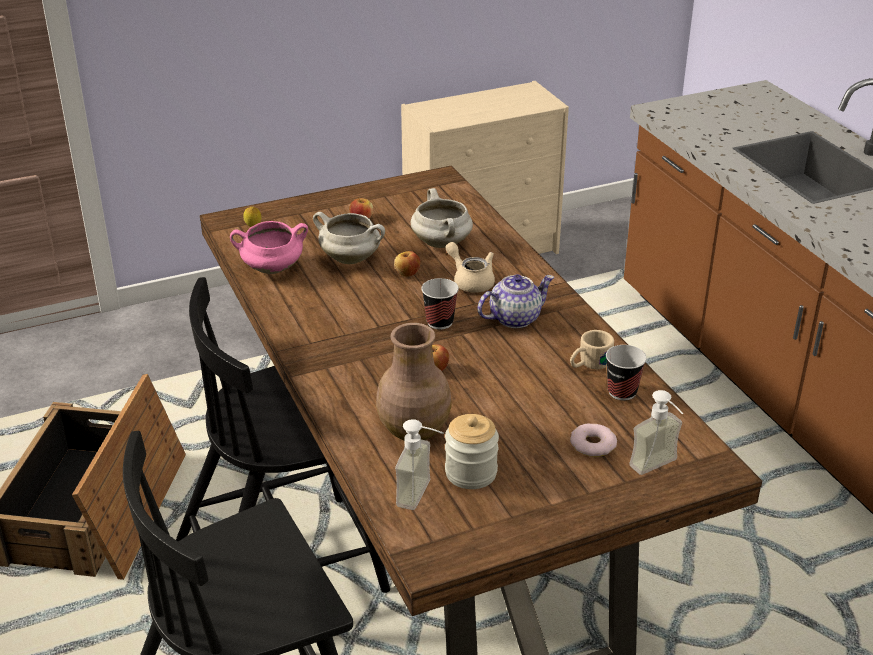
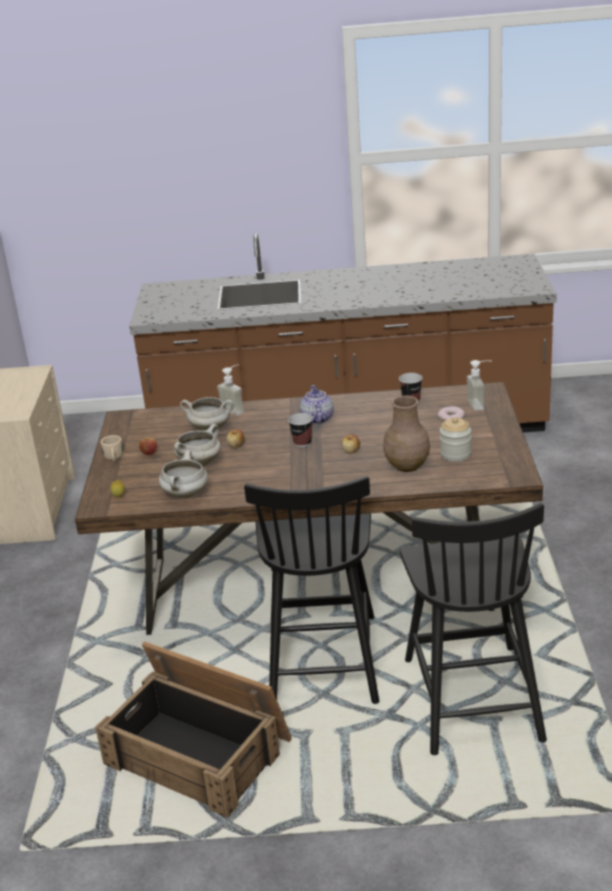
camera: 65 degrees left, 5 degrees down
(271, 269) = (186, 495): pink cooking pot -> white cooking pot
(423, 495) = (467, 471): soap dispenser -> soap dispenser (235, 408)
(470, 281) = (264, 426): beige teapot -> none
(588, 365) = (380, 405): beige mug -> beige mug (114, 458)

